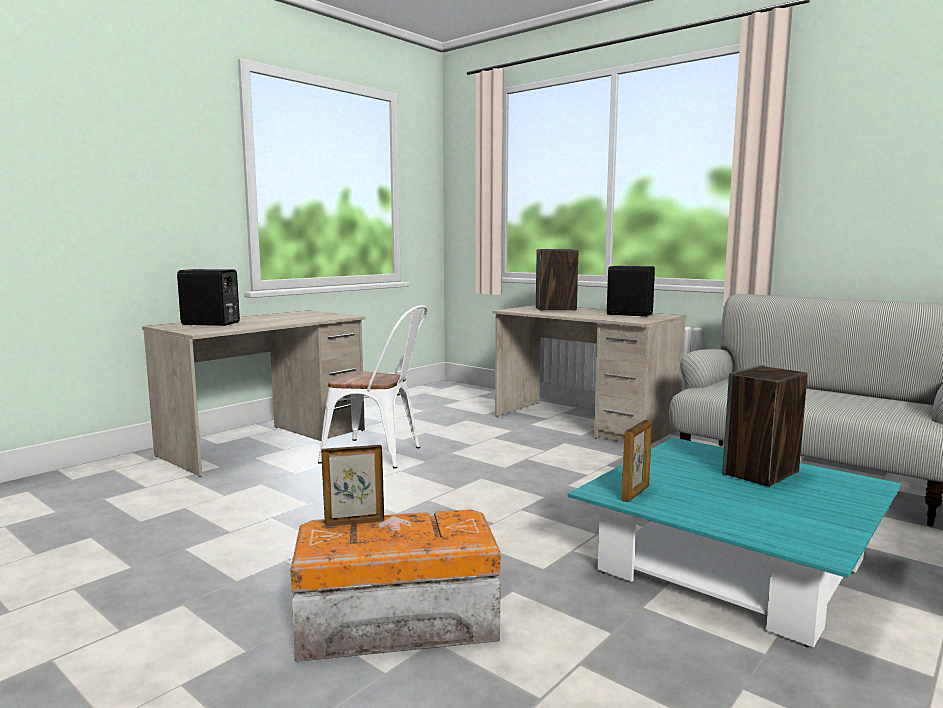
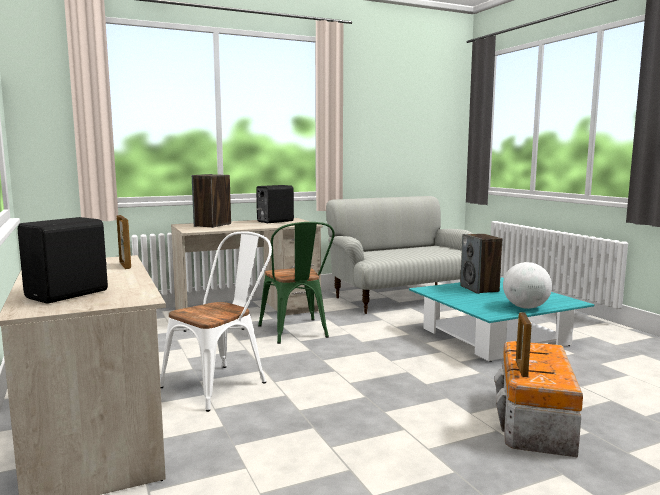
camera: 65 degrees left, 0 degrees up
(549, 452) = (296, 333): none -> green chair
(636, 493) = (497, 310): picture frame -> picture frame (125, 265)
(692, 511) = (525, 307): none -> globe

